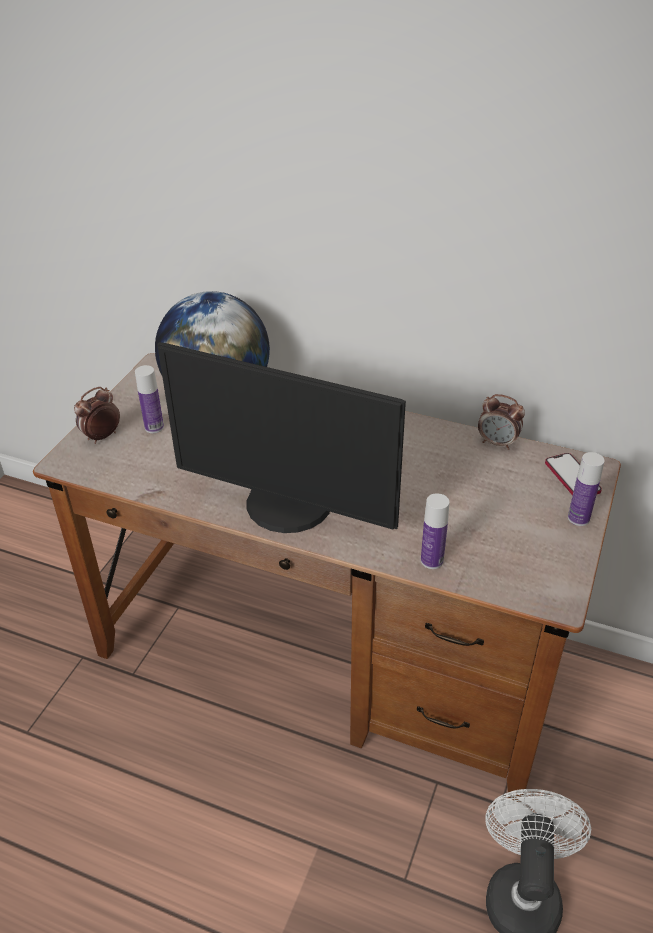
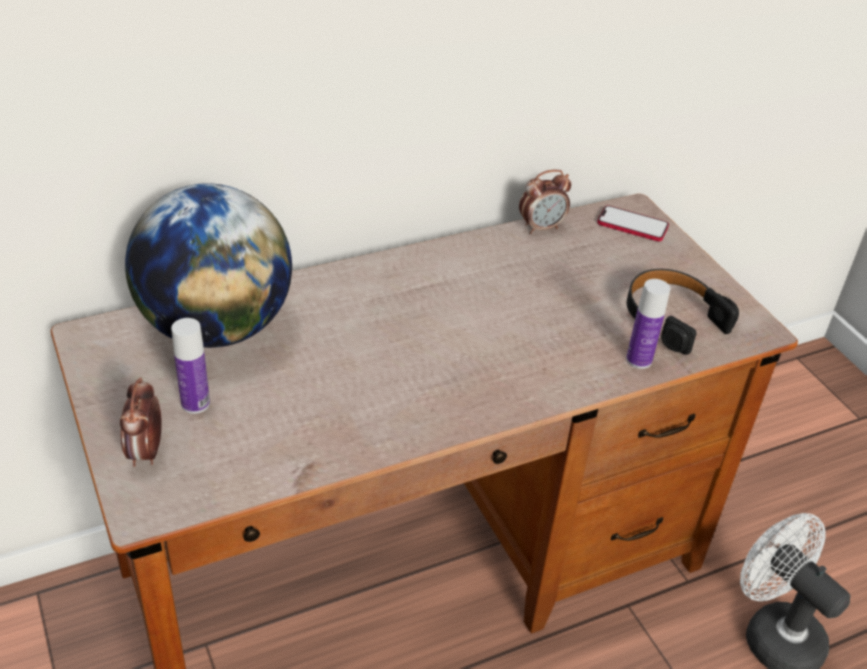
camera: 50 degrees left, 0 degrees up
(287, 506) = (457, 394): monitor -> none
(501, 551) = (672, 318): none -> black headphones
(578, 518) = (682, 256): bottle -> none

